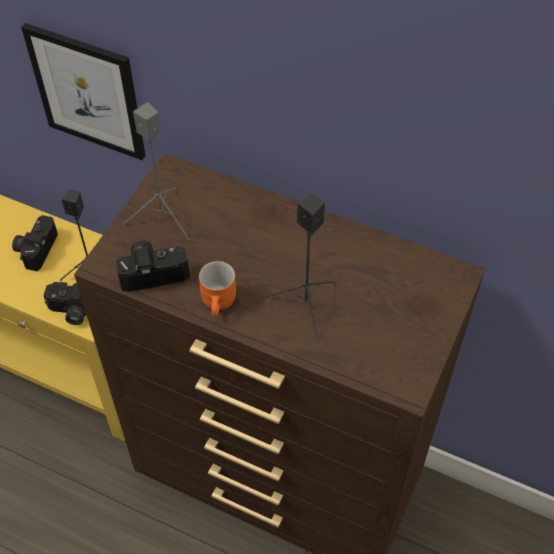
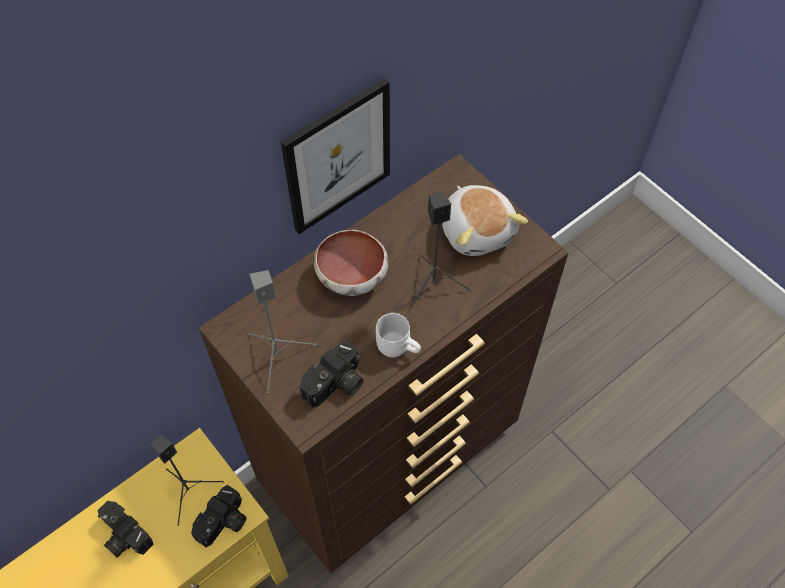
camera: 65 degrees left, 5 degrees up
(88, 92) = (100, 356): picture -> picture (337, 157)
(153, 271) = (336, 385): camera -> camera turned 150 degrees counterclockwise
(220, 303) = (398, 345): orange mug -> white mug
(279, 237) = (353, 275): none -> bowl
(396, 320) = (477, 230): none -> plush toy

